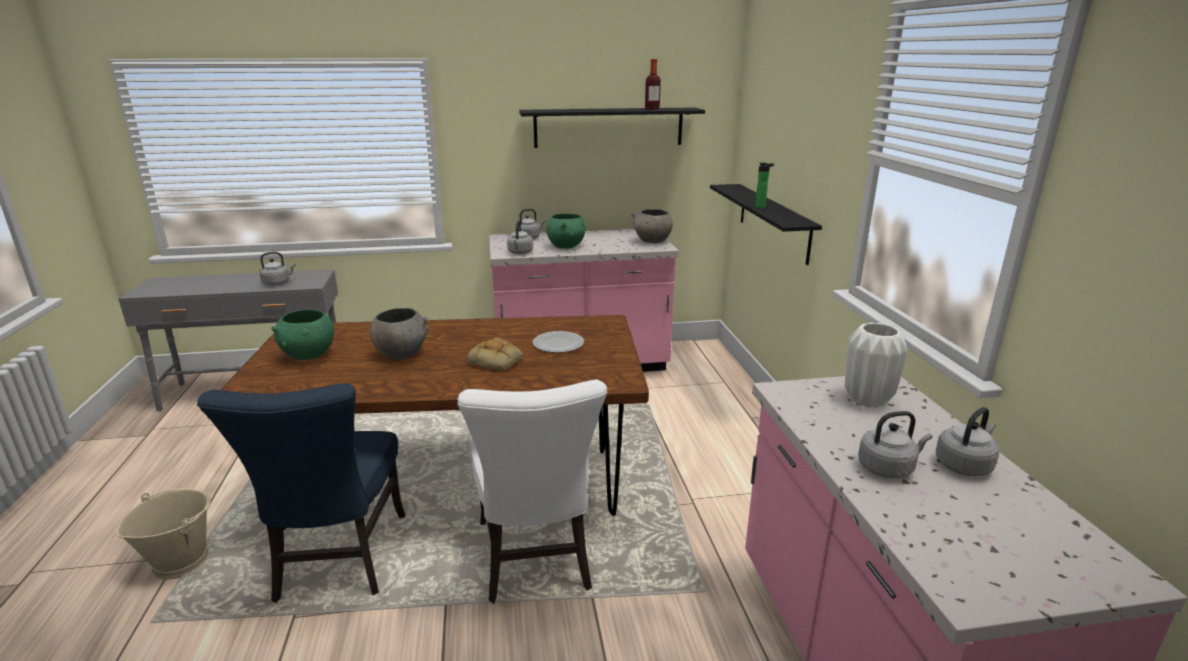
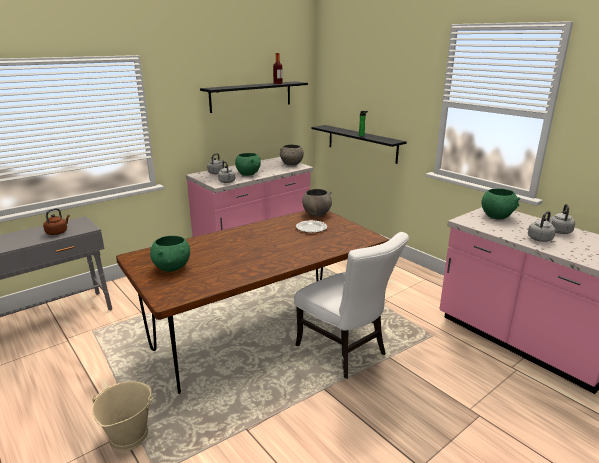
camera: 30 degrees left, 0 degrees up
(278, 283) = (58, 232): grey kettle -> brown kettle
(338, 563) = (238, 395): blue chair -> none
(401, 354) = (231, 253): grey bowl -> grey bowl (316, 214)
(497, 361) = (293, 243): bread -> none
(867, 399) = (497, 216): white vase -> green bowl

